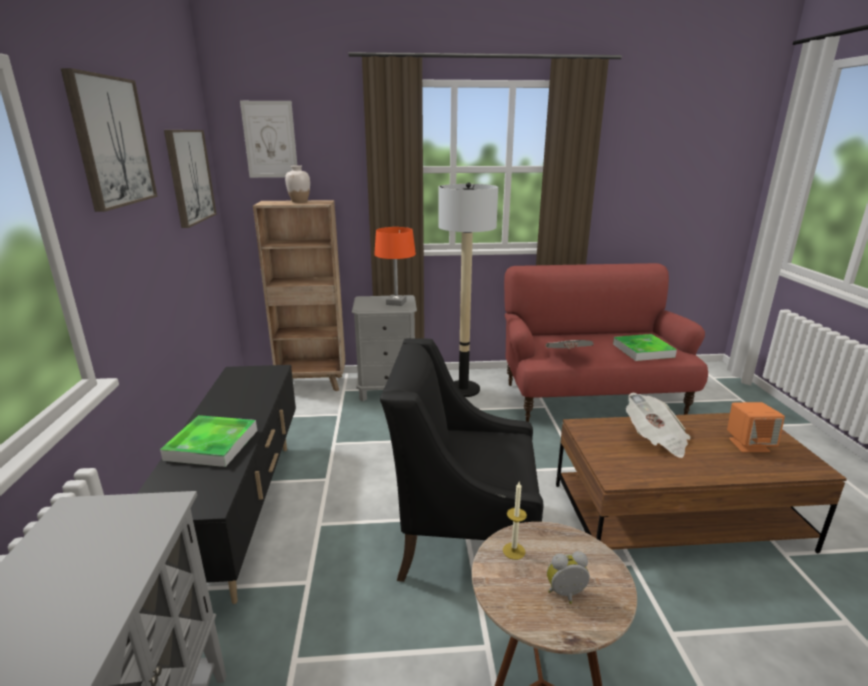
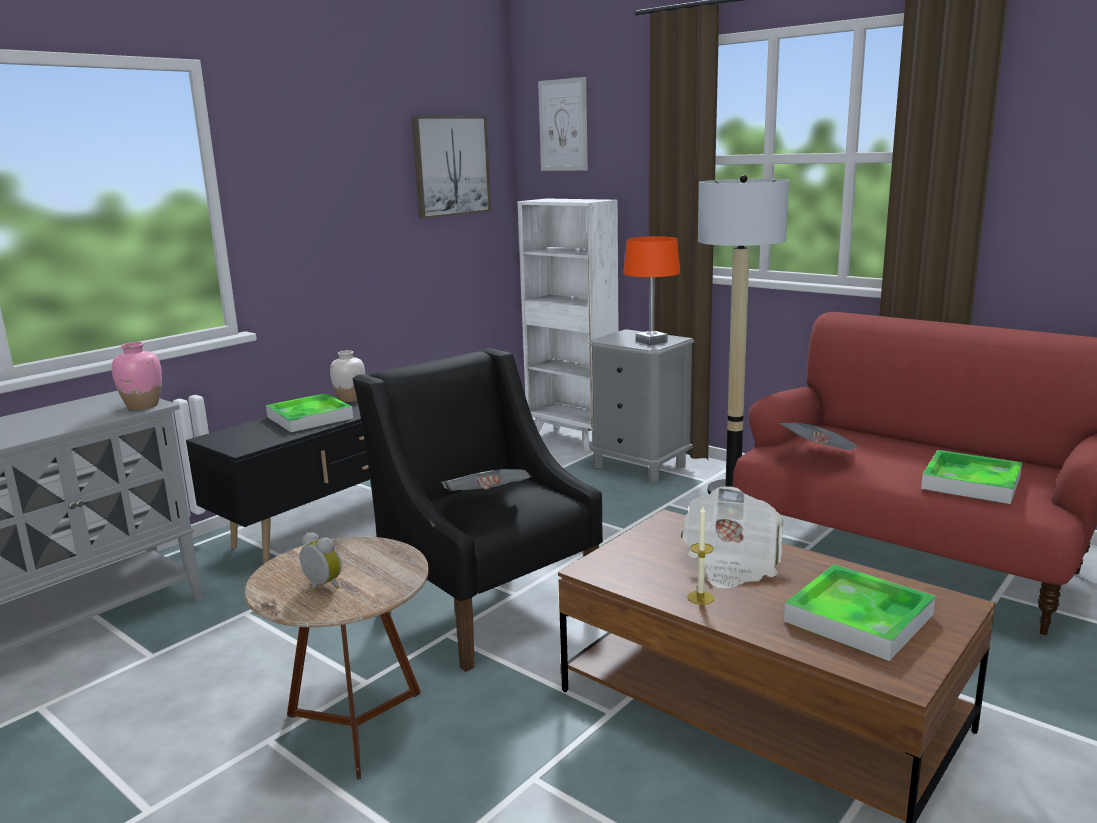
camera: 45 degrees right, 5 degrees down
(111, 142) = (318, 126): picture -> none
(155, 511) = (143, 406): none -> pink vase
(299, 201) = (574, 199): white vase -> white vase (350, 399)
(313, 384) = (572, 438): brown bookcase -> white bookcase
(498, 462) = (487, 504): none -> newspaper
(514, 551) = (349, 550): candle -> candle (700, 597)
(748, 445) = (858, 618): orange speaker -> tray

